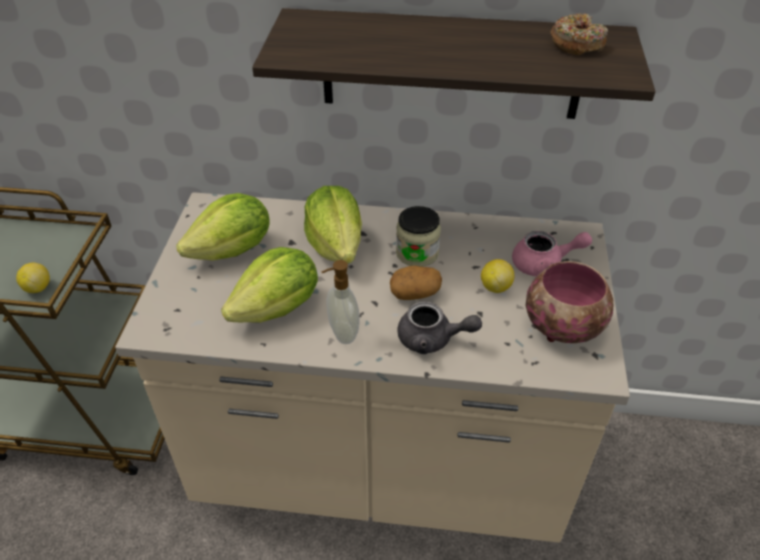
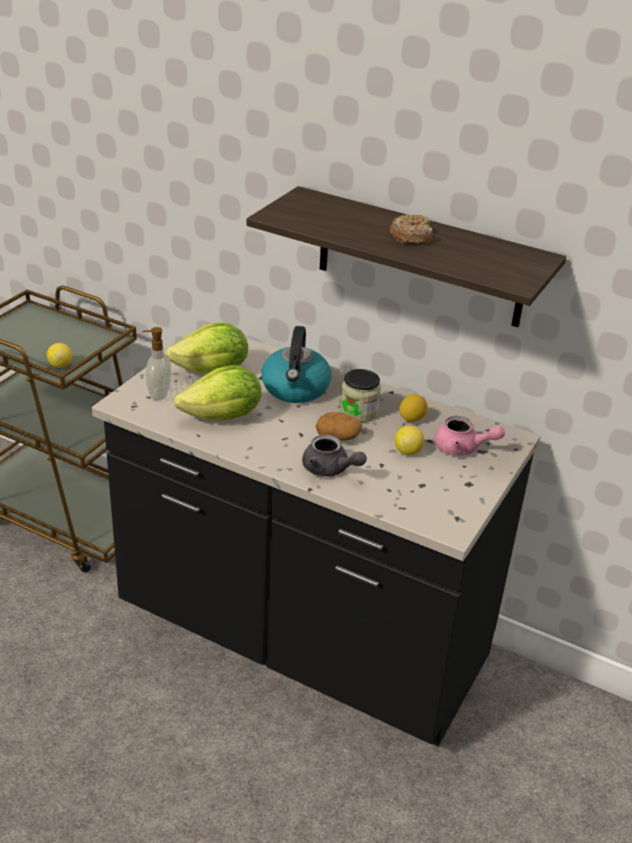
camera: 20 degrees right, 10 degrees down
(336, 245) = (296, 389): lettuce -> kettle
(342, 333) = (262, 445): soap dispenser -> soap dispenser (158, 394)
(380, 467) = (302, 639): beige counter -> black counter
(474, 244) = (411, 419): none -> lemon
(564, 327) = (445, 493): bowl -> none
(576, 44) = (502, 256): donut -> donut (411, 237)

